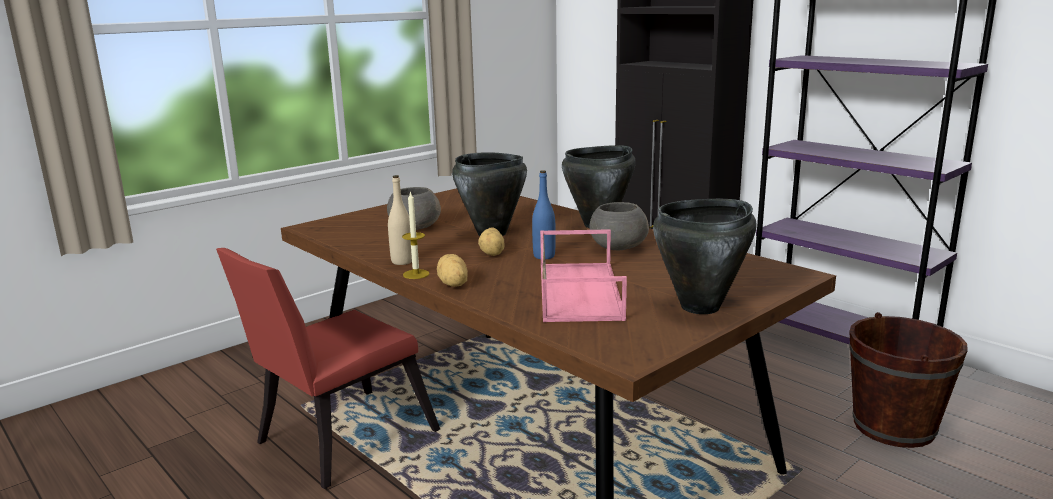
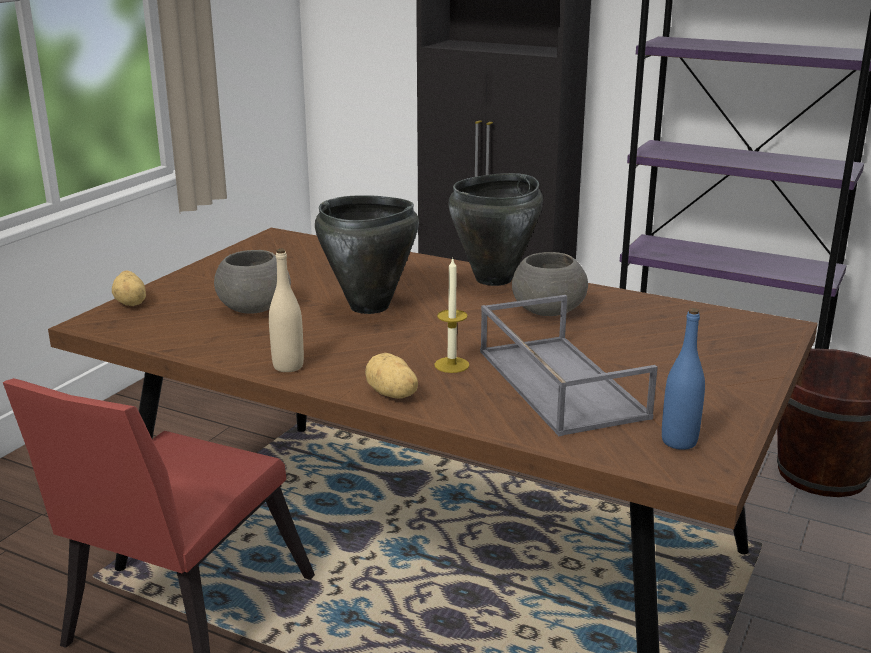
camera: 20 degrees left, 5 degrees up
(416, 274) = (326, 384): candle -> candle (451, 365)
(493, 253) = (400, 338): potato -> potato (131, 303)
(544, 256) = (469, 335): blue bottle -> blue bottle (679, 441)
(577, 291) = (557, 383): pink tray -> grey tray
(701, 307) = (718, 387): black cooking pot -> none

